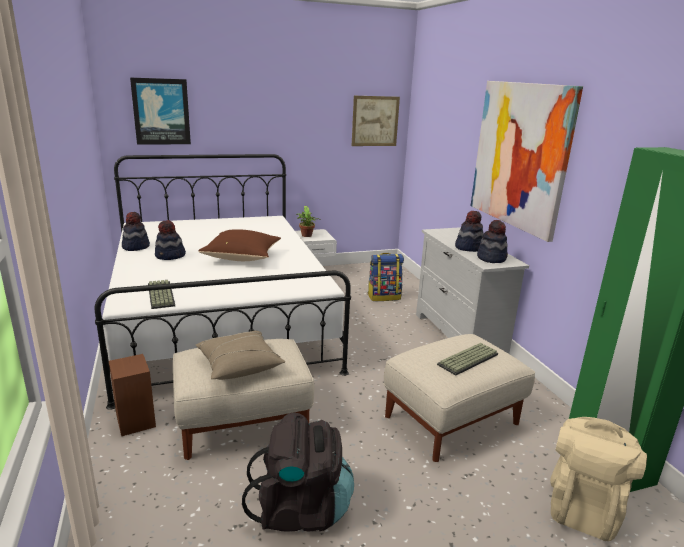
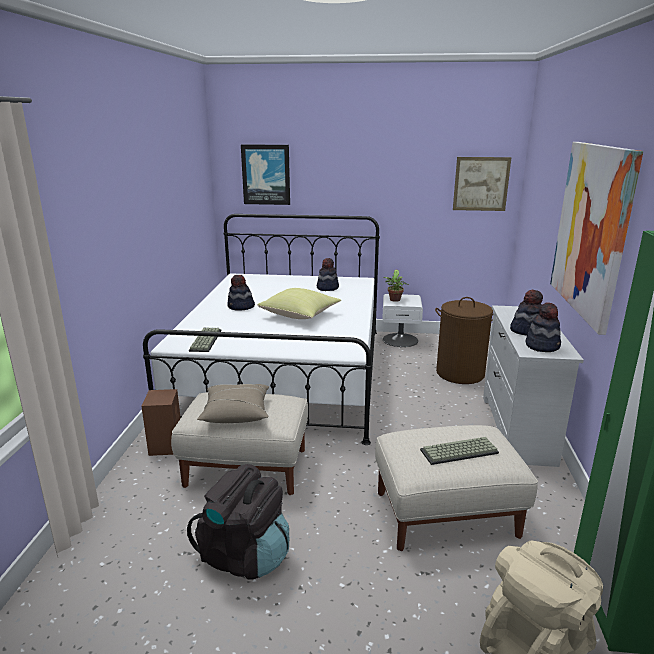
camera: 25 degrees right, 0 degrees up
(135, 247) = (220, 296): hat -> hat (327, 288)
(243, 257) = (300, 315): brown pillow -> yellow pillow
(384, 297) = (460, 373): backpack -> brown laundry basket

